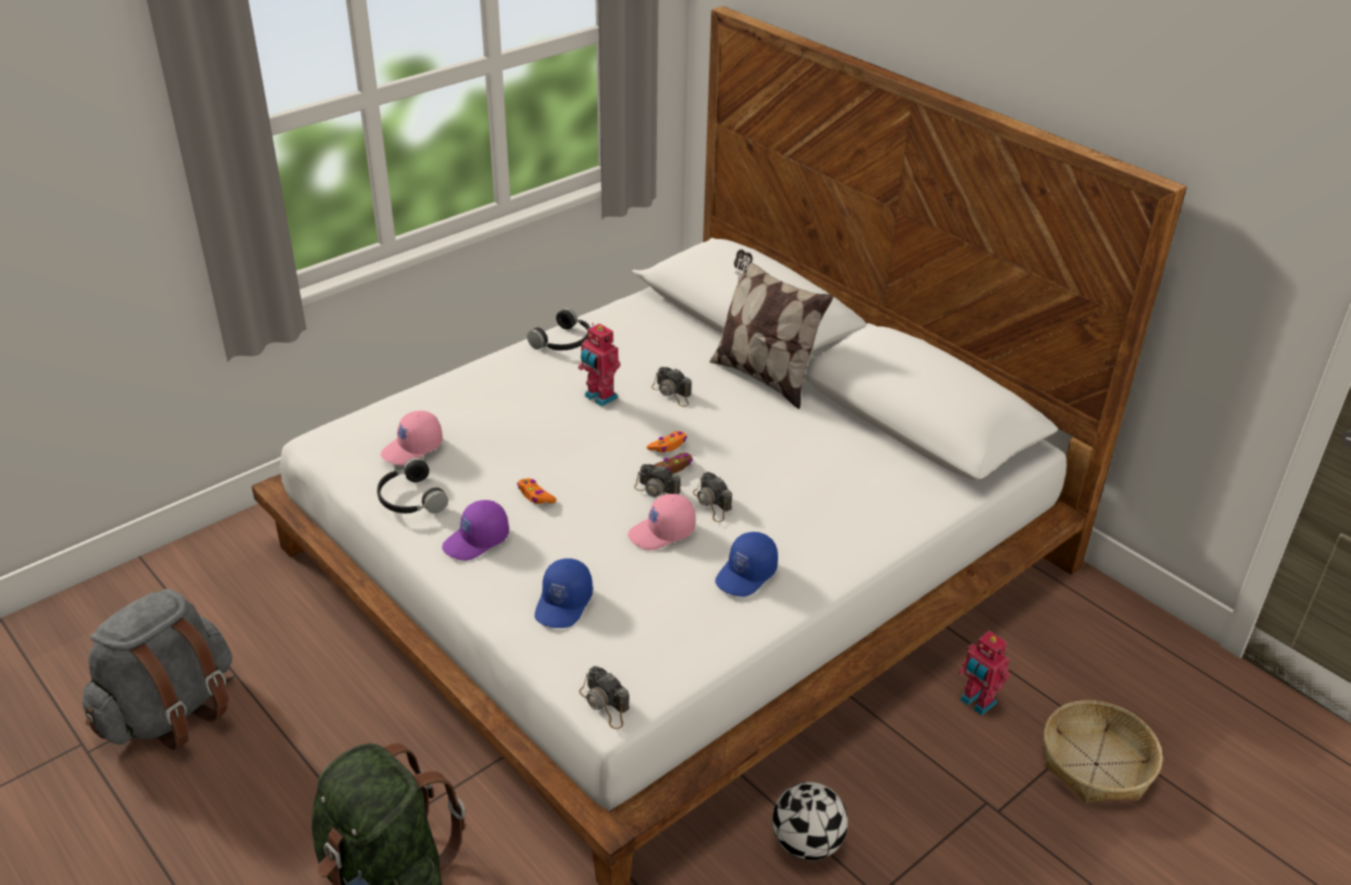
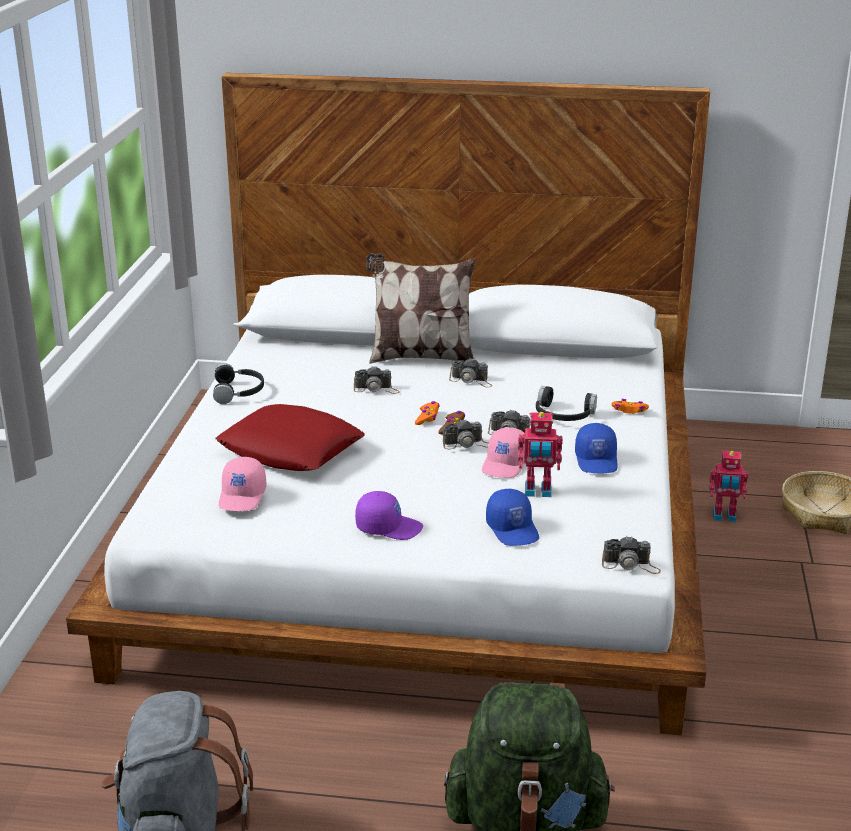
camera: 40 degrees left, 10 degrees down
(409, 499) = (293, 527): black headphones -> black headphones (563, 415)
(476, 541) = (389, 527): purple cap -> purple cap turned 90 degrees counterclockwise
(515, 421) = (291, 449): none -> red pillow
(535, 496) = (384, 484): orange game controller -> orange game controller (629, 410)
(599, 397) = (329, 411): toy robot -> toy robot (538, 492)
(770, 425) = (471, 380): none -> camera
(806, 843) = (744, 638): football -> none

